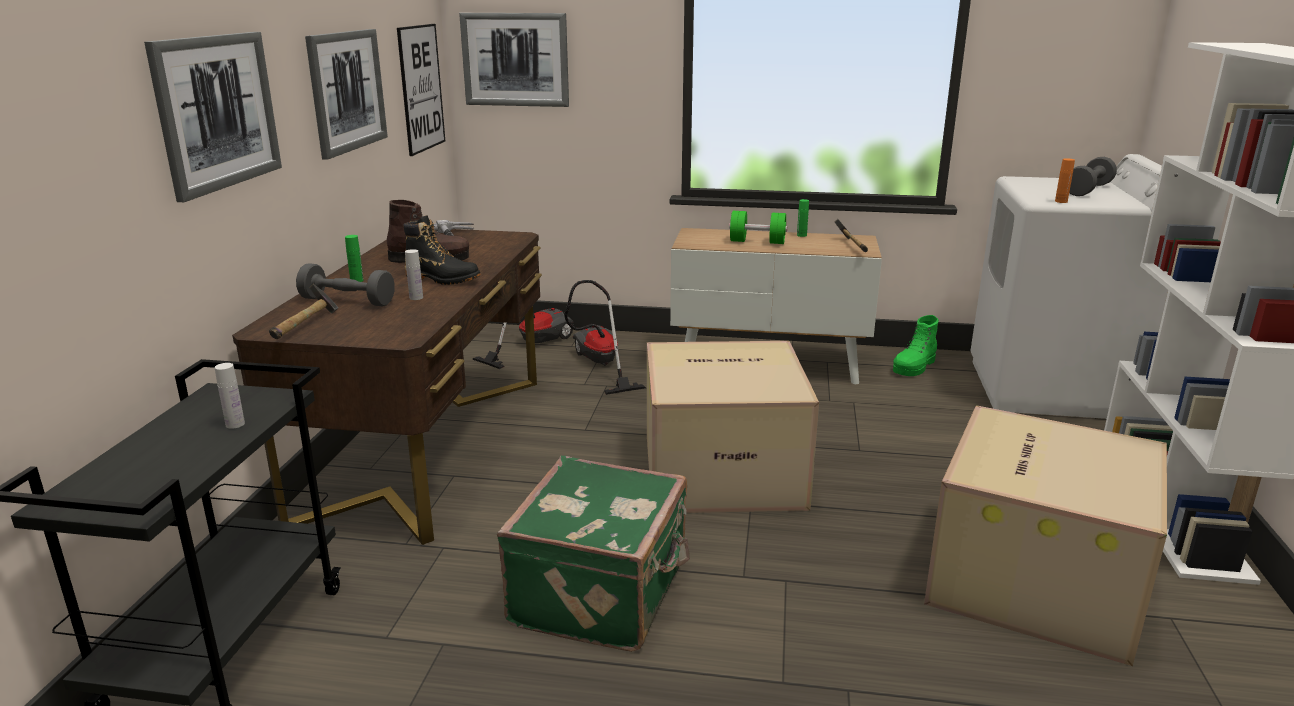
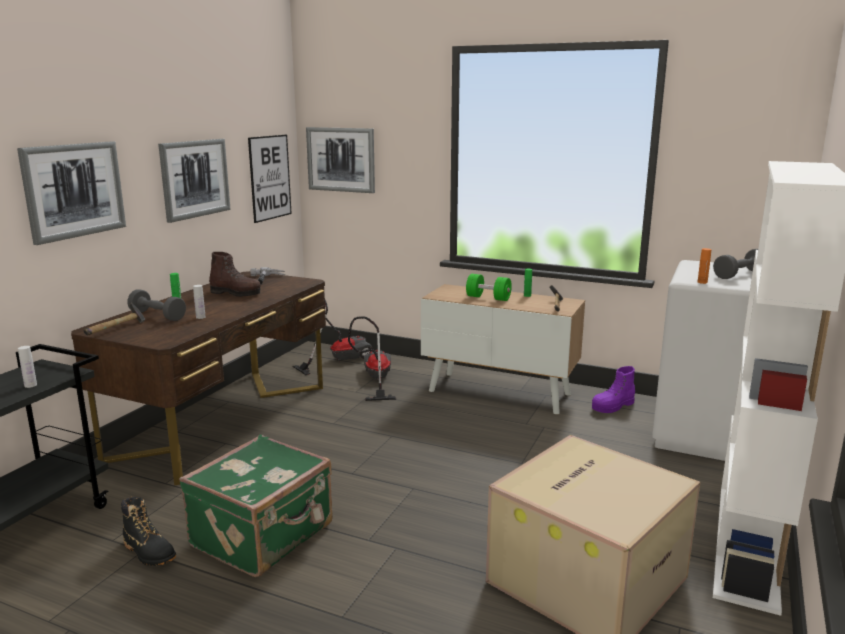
camera: 15 degrees right, 5 degrees down
(442, 279) = (230, 306): black boot -> black boot (149, 552)
(724, 470) = (409, 464): cardboard box -> none
(914, 367) = (613, 406): green boot -> purple boot

